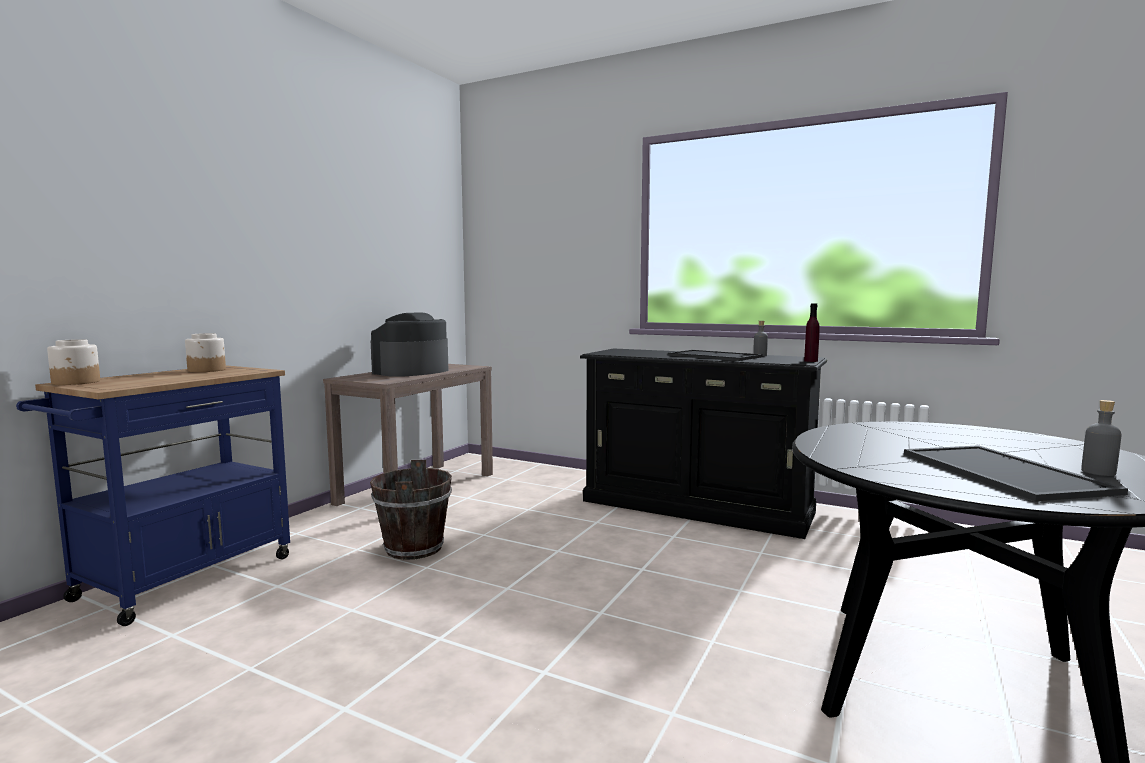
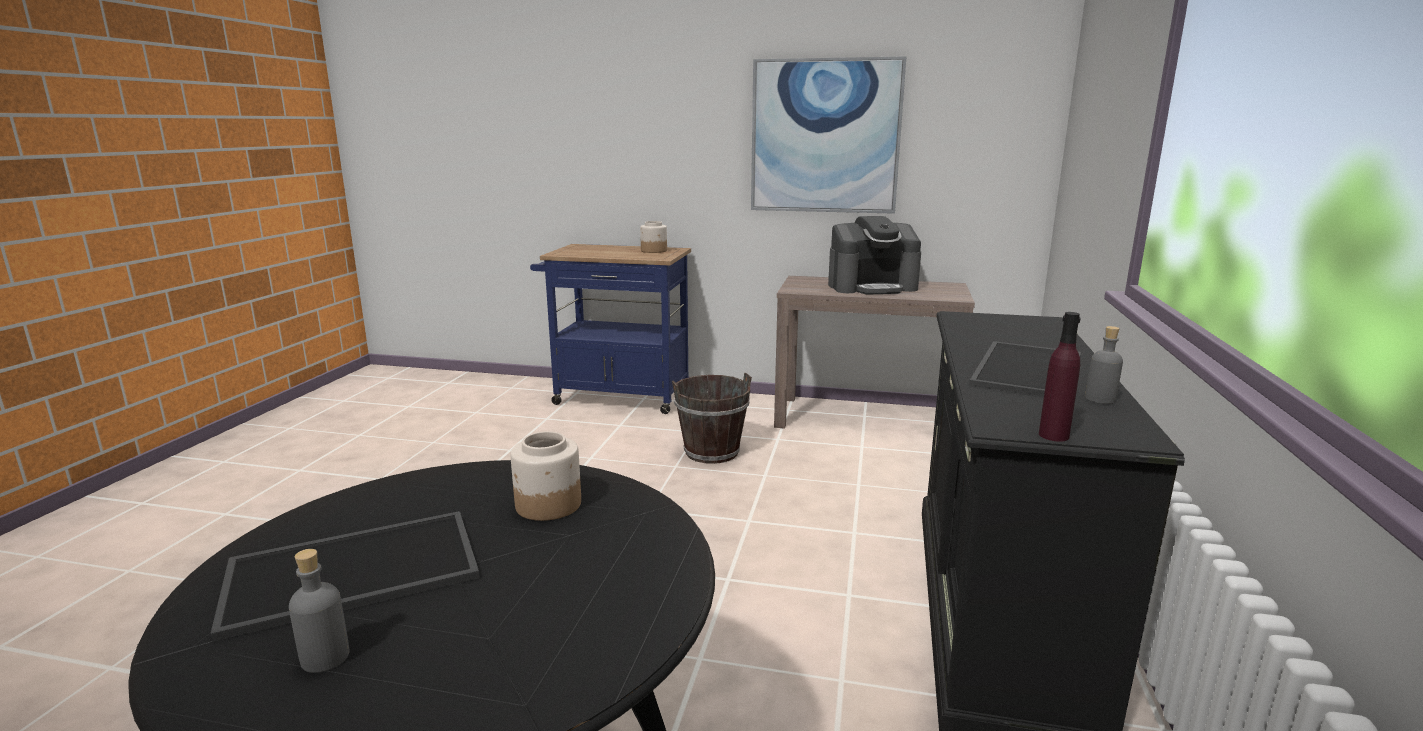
camera: 75 degrees right, 10 degrees up
(76, 382) = (579, 246): jar -> jar (548, 505)
(336, 245) = (825, 136): none -> picture
(411, 371) = (872, 287): coffee machine -> coffee machine turned 150 degrees clockwise

